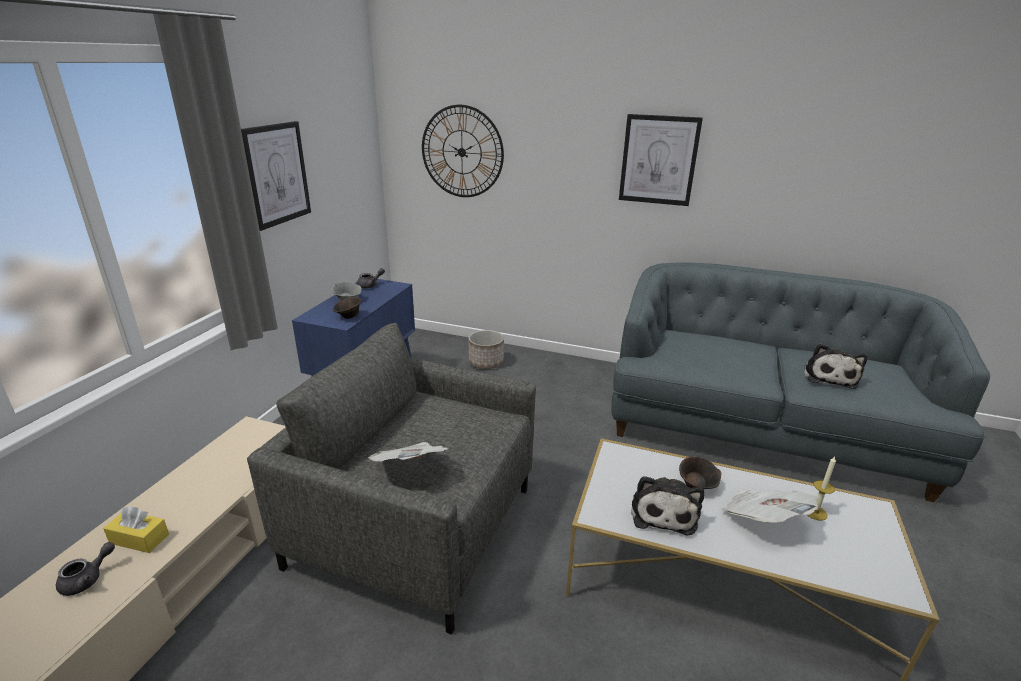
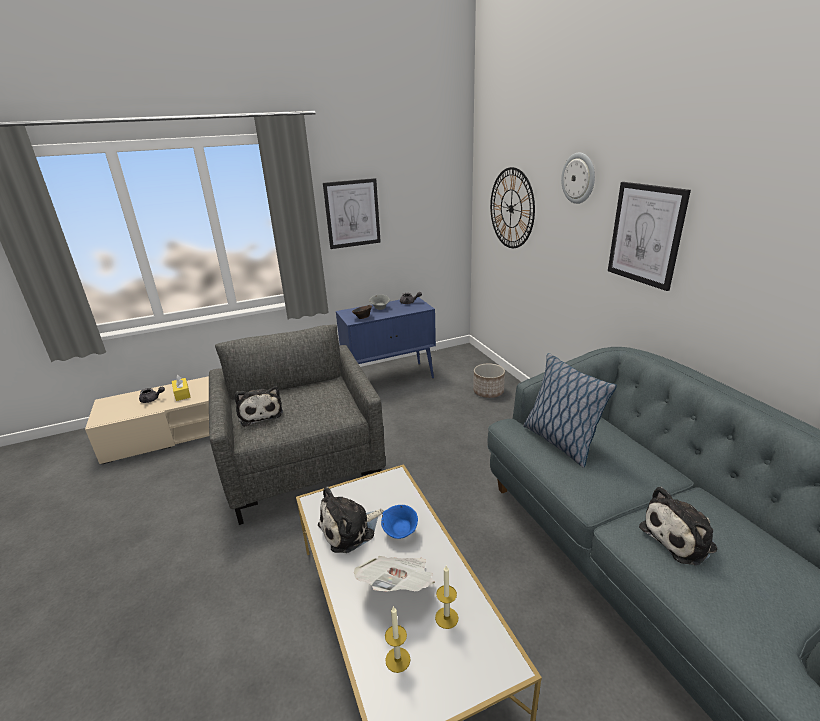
camera: 50 degrees right, 0 degrees up
(411, 468) = (260, 413): newspaper -> plush toy
(568, 113) = (579, 178): none -> wall clock
(686, 355) = (559, 441): none -> pillow
(697, 486) = (401, 533): brown bowl -> blue bowl
(844, 559) = (397, 659): none -> candle

